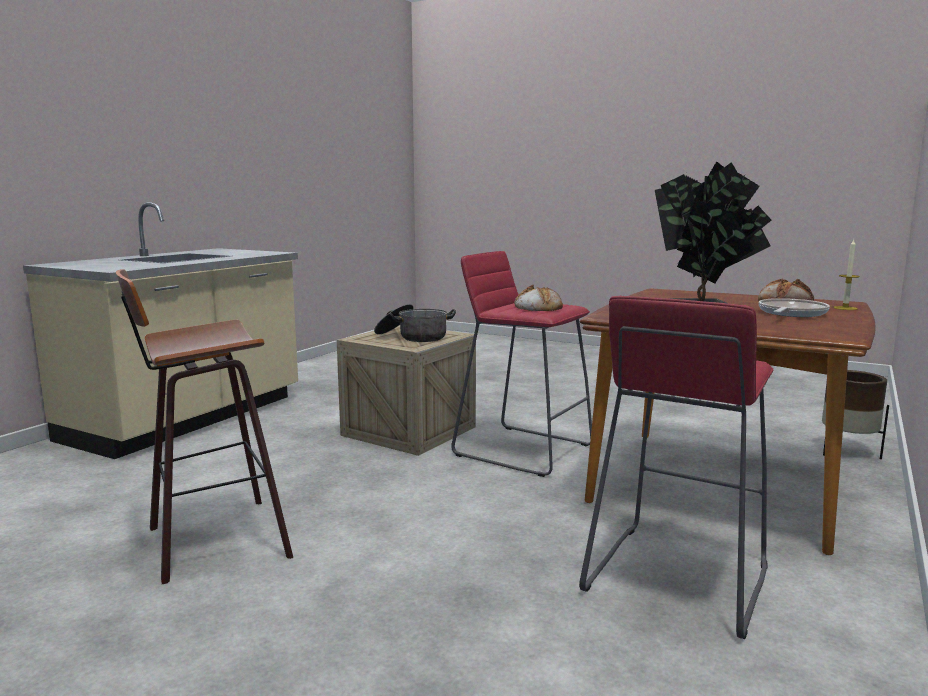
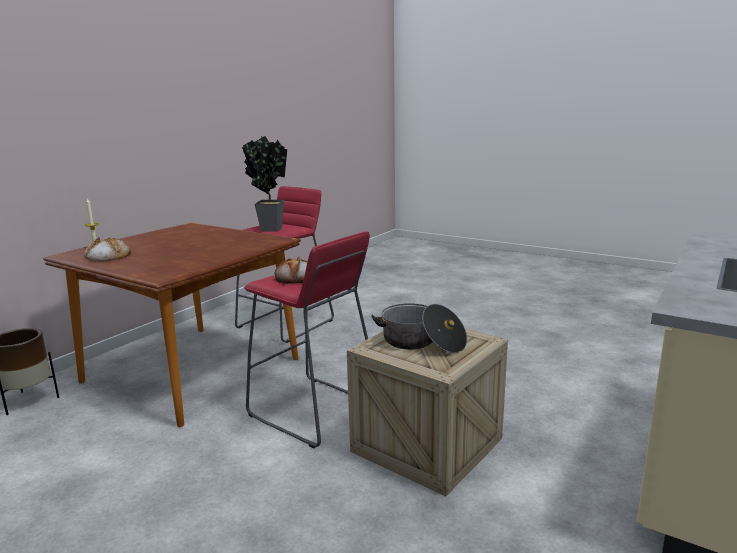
camera: 175 degrees left, 5 degrees up
(212, 541) = (519, 341): stool -> none
(790, 314) = (155, 241): frying pan -> none

